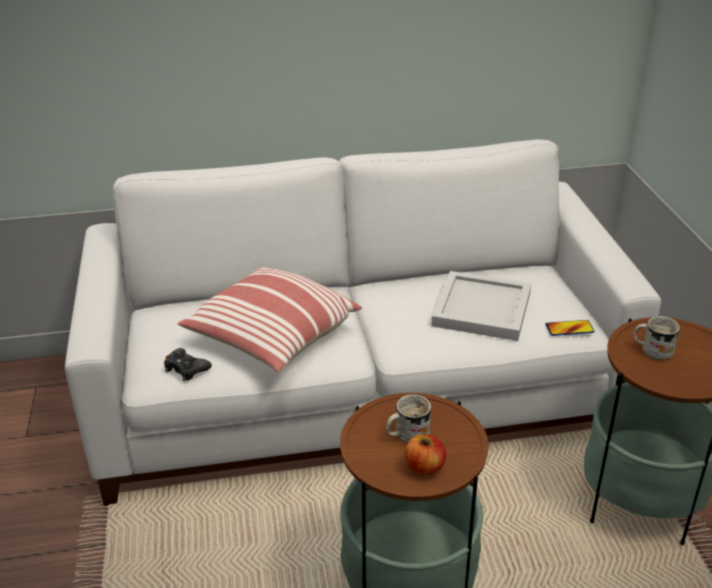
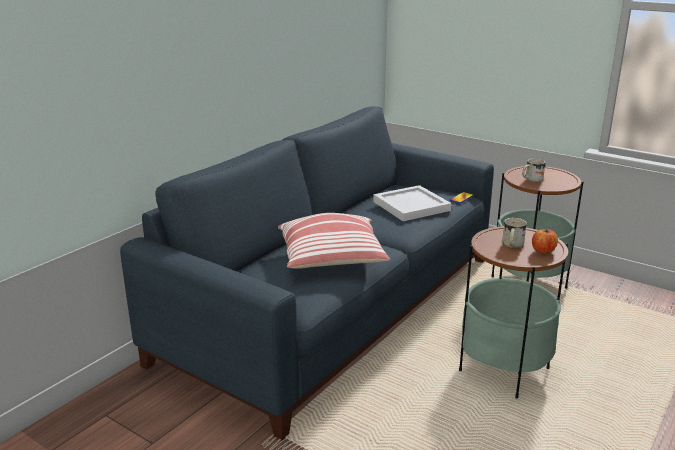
camera: 45 degrees left, 10 degrees down
(186, 369) = (316, 293): black game controller -> none
(359, 394) = (337, 306): white sofa -> blue sofa

